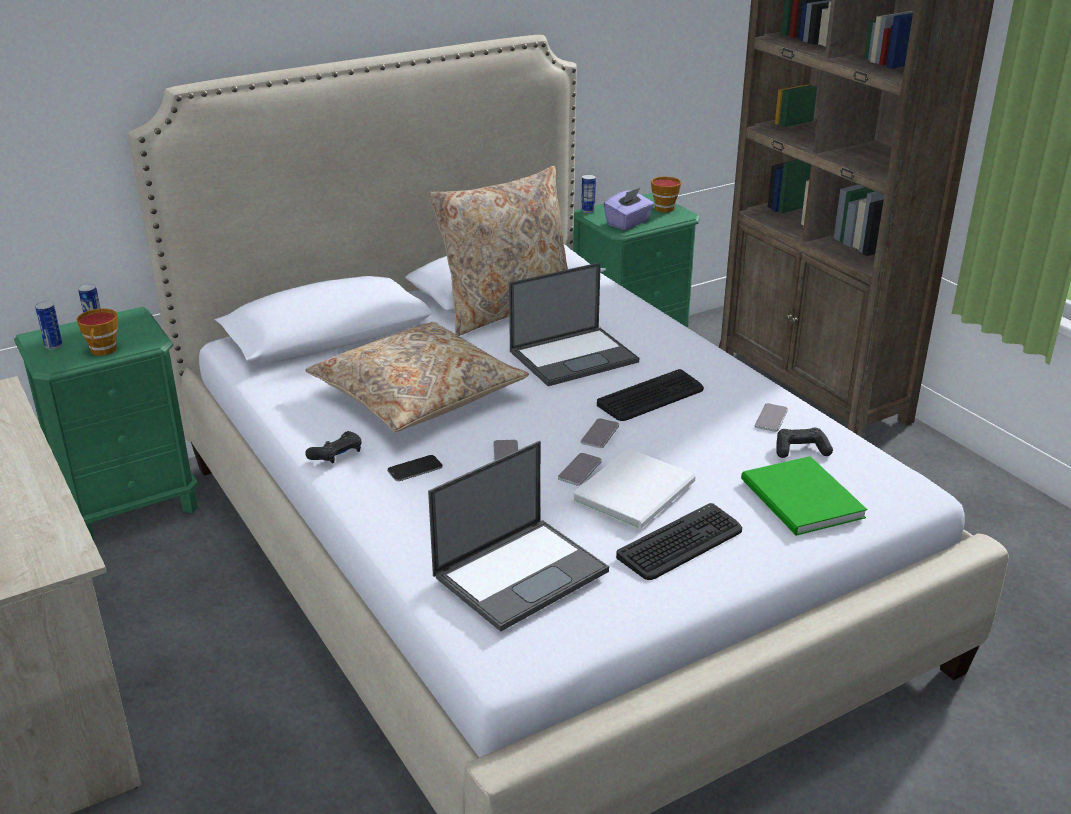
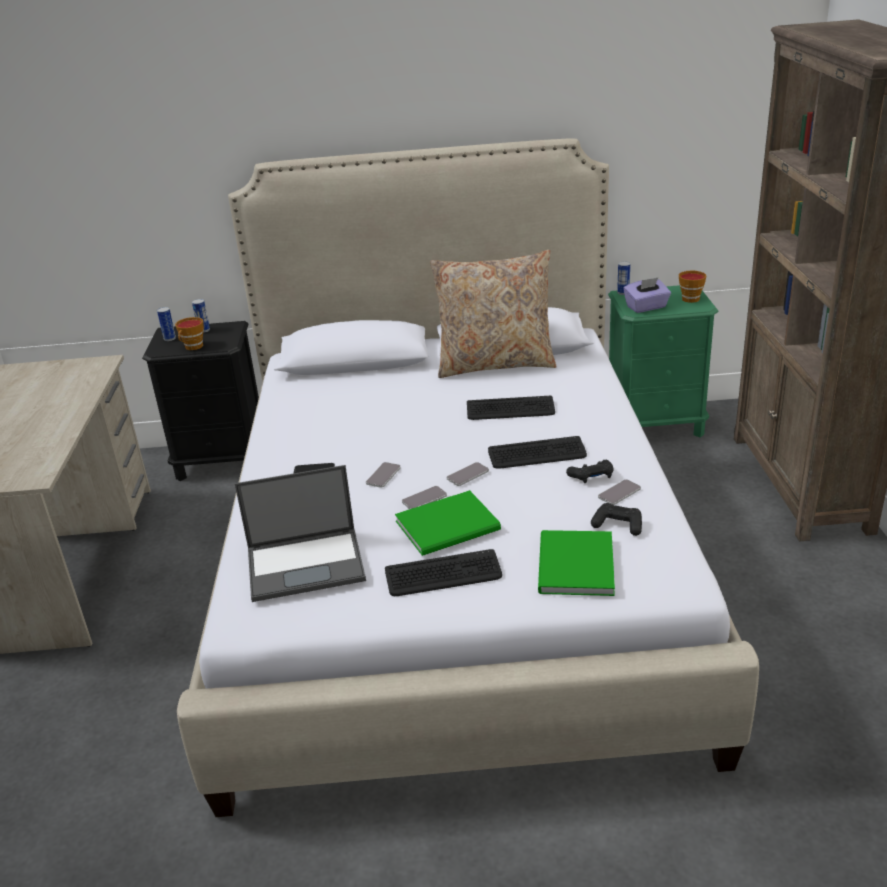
camera: 30 degrees right, 0 degrees up
(130, 506) = (223, 461): green nightstand -> black nightstand
(337, 454) = (276, 449): black game controller -> black game controller (591, 477)
(417, 395) = (369, 417): beige pillow -> none
(574, 356) = (510, 409): laptop -> keyboard
(638, 491) = (451, 526): white book -> green book

